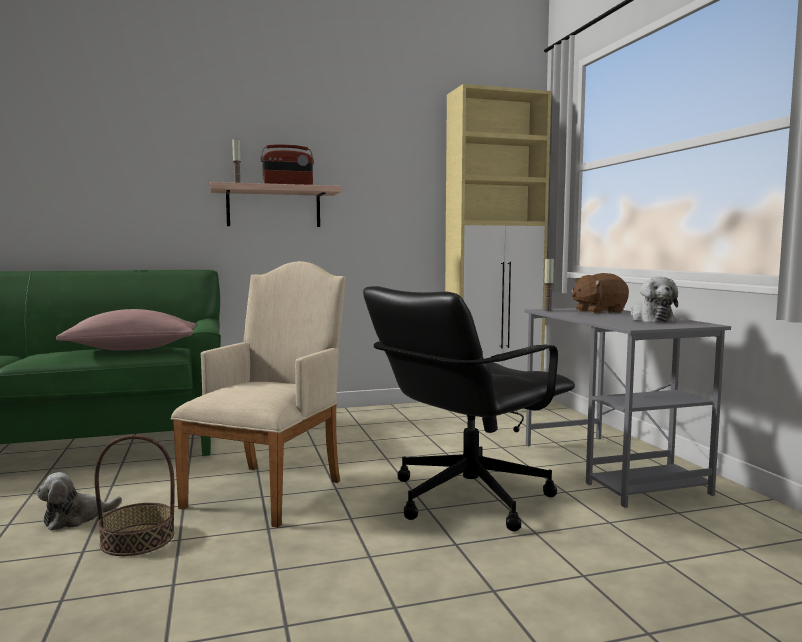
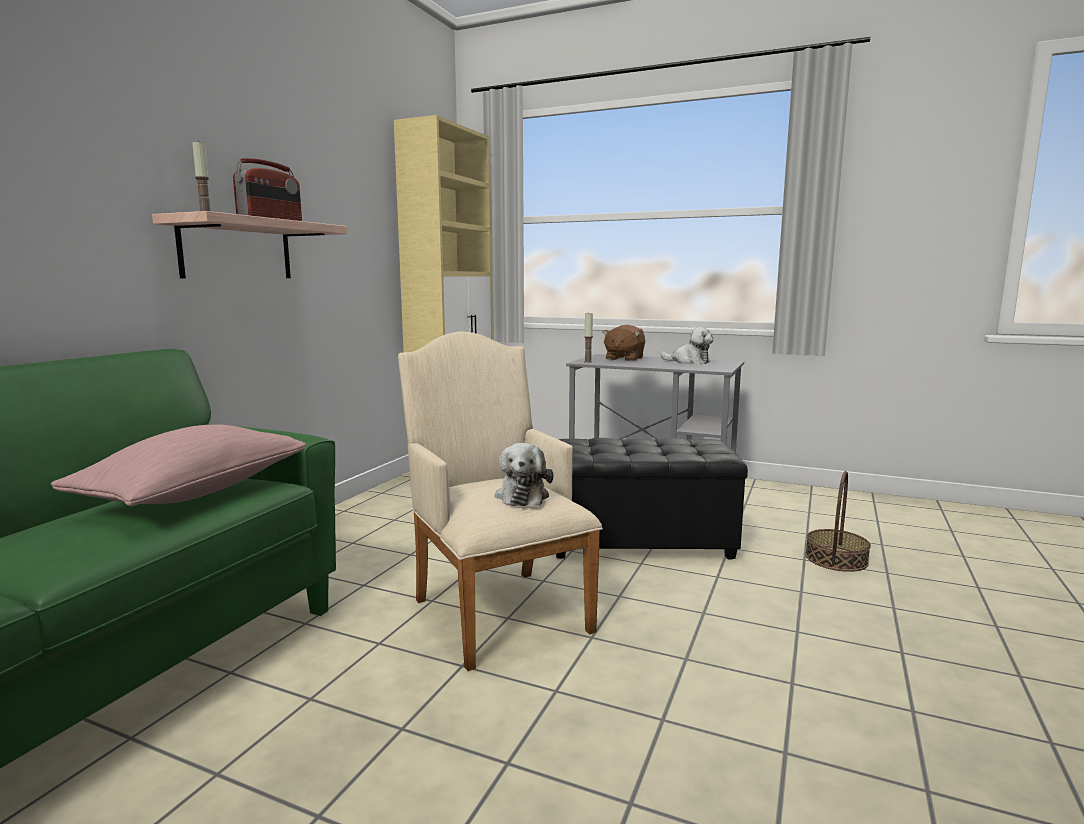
camera: 50 degrees left, 5 degrees up
(76, 518) = (389, 749): plush toy -> plush toy (522, 495)
(137, 539) = (522, 717): basket -> basket (836, 559)
(467, 497) = (640, 543): black office chair -> black ottoman

